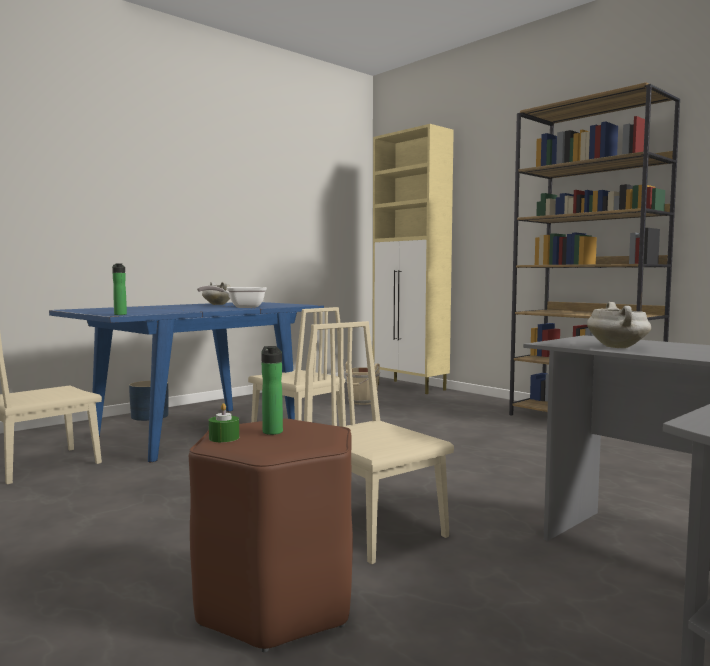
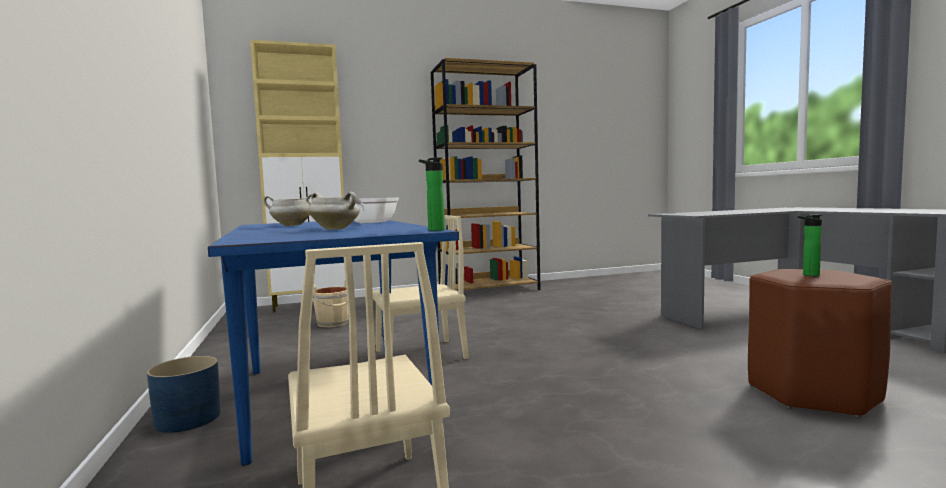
camera: 65 degrees left, 0 degrees up
(224, 438) = (837, 281): green candle -> none
(373, 529) = (681, 357): beige chair -> none
(618, 347) = (718, 213): white cooking pot -> white cooking pot (336, 229)

